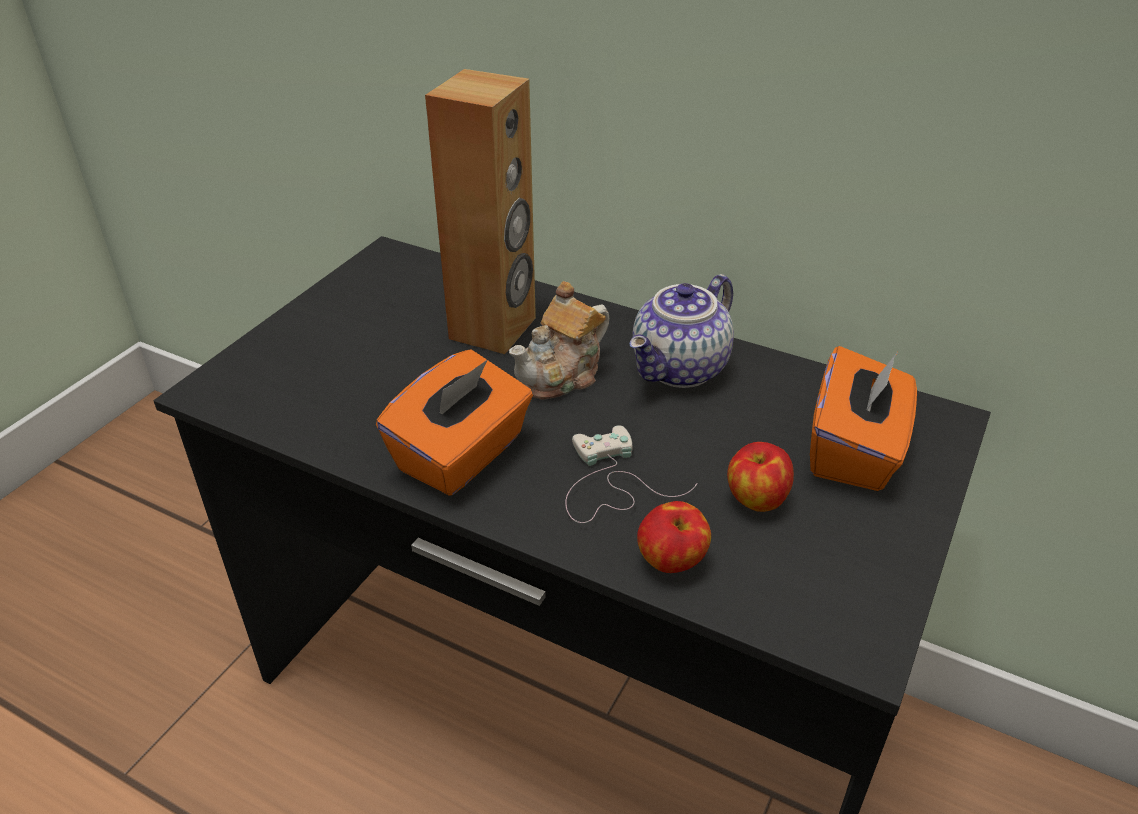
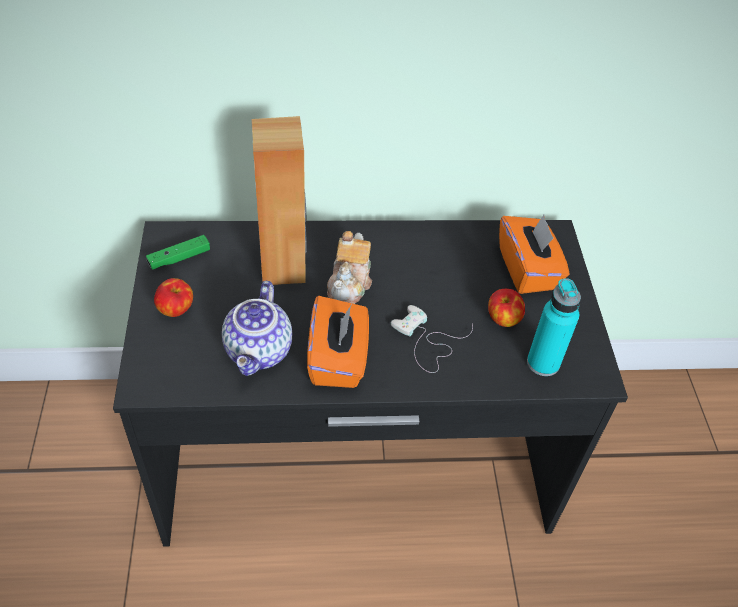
camera: 35 degrees left, 10 degrees up
(380, 280) = (179, 258): none -> green game controller
(672, 561) = (490, 372): apple -> apple (176, 310)
(681, 370) = (410, 254): teapot -> teapot (260, 352)
(776, 585) = (543, 363): none -> turquoise bottle

